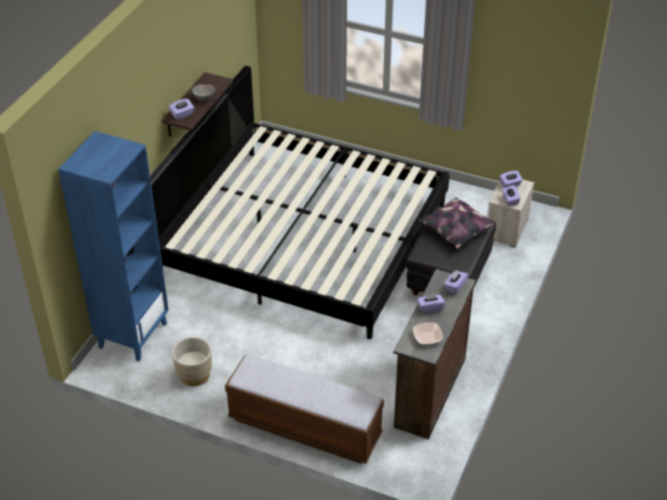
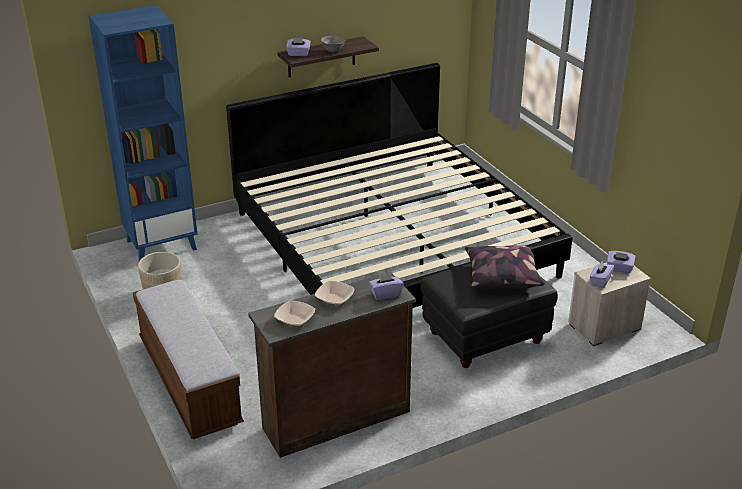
camera: 40 degrees right, 10 degrees down
(430, 308) = (334, 298): purple tissue box -> bowl

